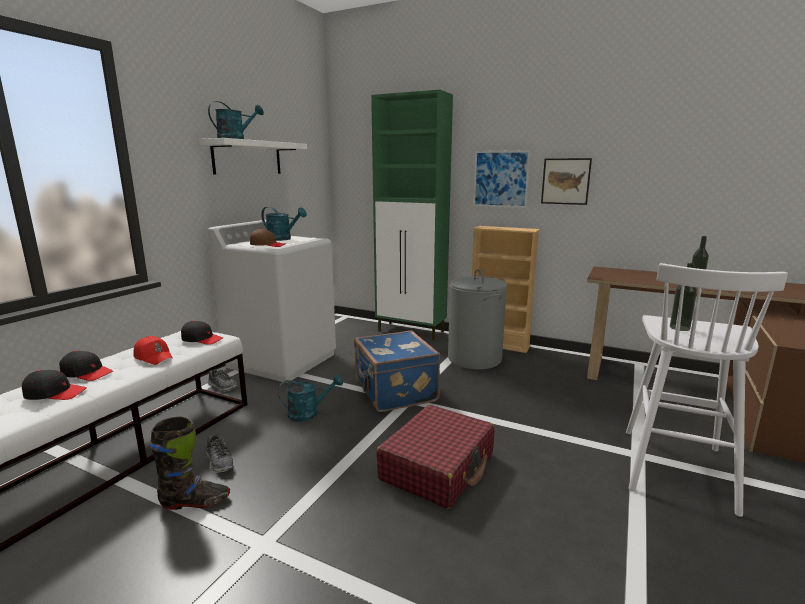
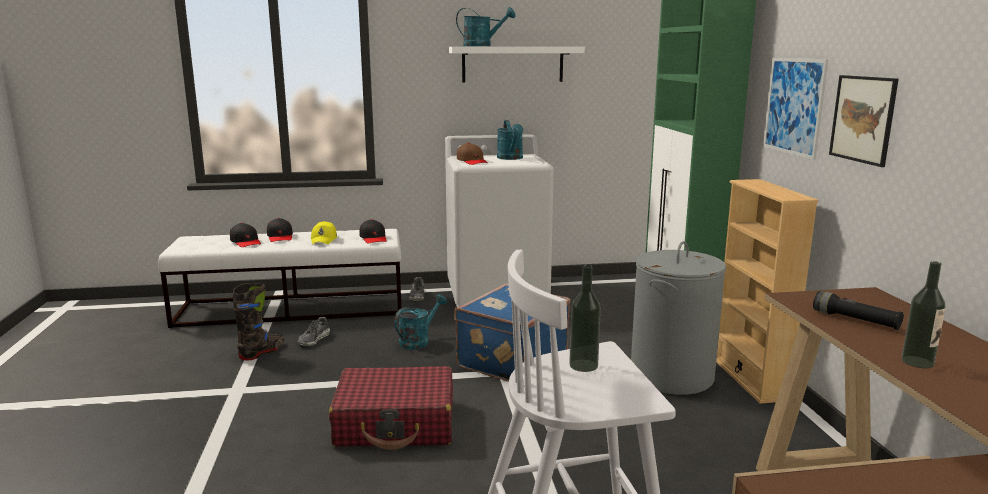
camera: 55 degrees right, 0 degrees up
(154, 357) = (324, 240): red cap -> yellow cap
(195, 502) = (262, 352): black boot -> black boot turned 105 degrees counterclockwise
(309, 413) = (418, 340): turquoise watering can -> turquoise watering can turned 90 degrees counterclockwise
(638, 278) = (855, 320): none -> black flashlight

